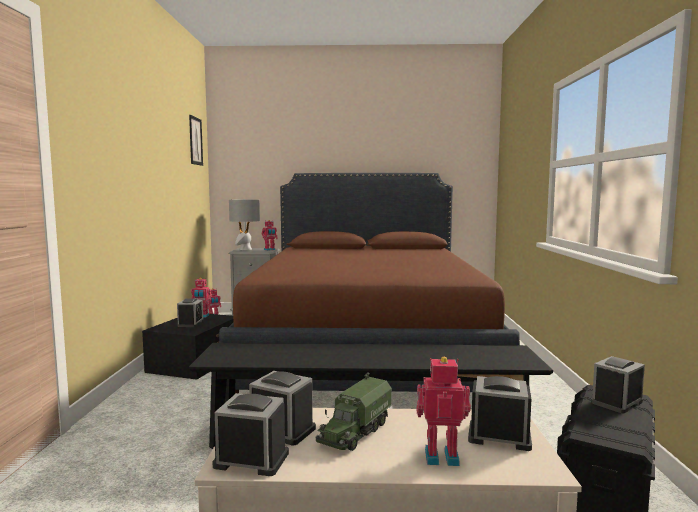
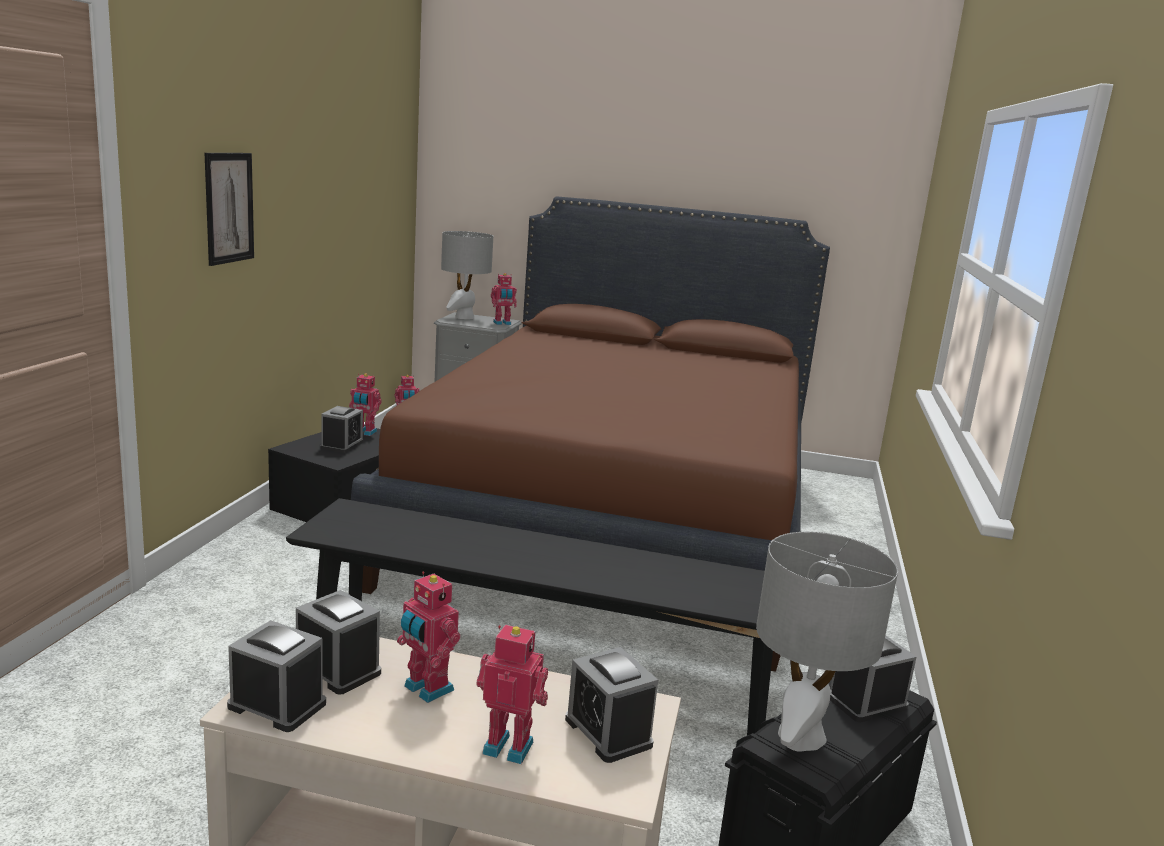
camera: 10 degrees right, 10 degrees up
(195, 141) = (392, 131): picture -> picture (229, 208)
(355, 432) = (426, 689): toy truck -> toy robot
(499, 436) = (608, 732): alarm clock -> alarm clock turned 150 degrees counterclockwise
(599, 427) = (800, 737): none -> grey table lamp

